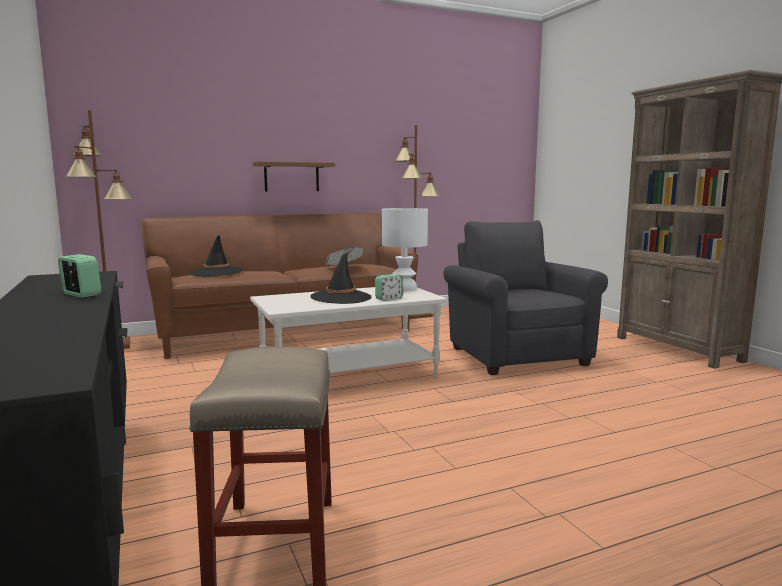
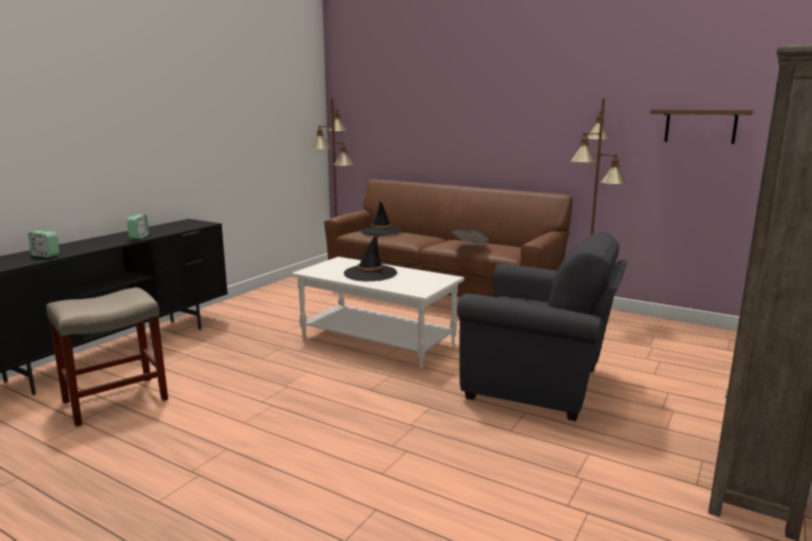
camera: 55 degrees right, 5 degrees up
(291, 177) = (484, 151): brown shelf -> brown shelf (700, 126)
(389, 299) = (388, 284): alarm clock -> alarm clock (46, 255)
(404, 289) = (438, 280): white table lamp -> none
(516, 354) = (540, 385): grey armchair -> grey armchair turned 75 degrees clockwise

